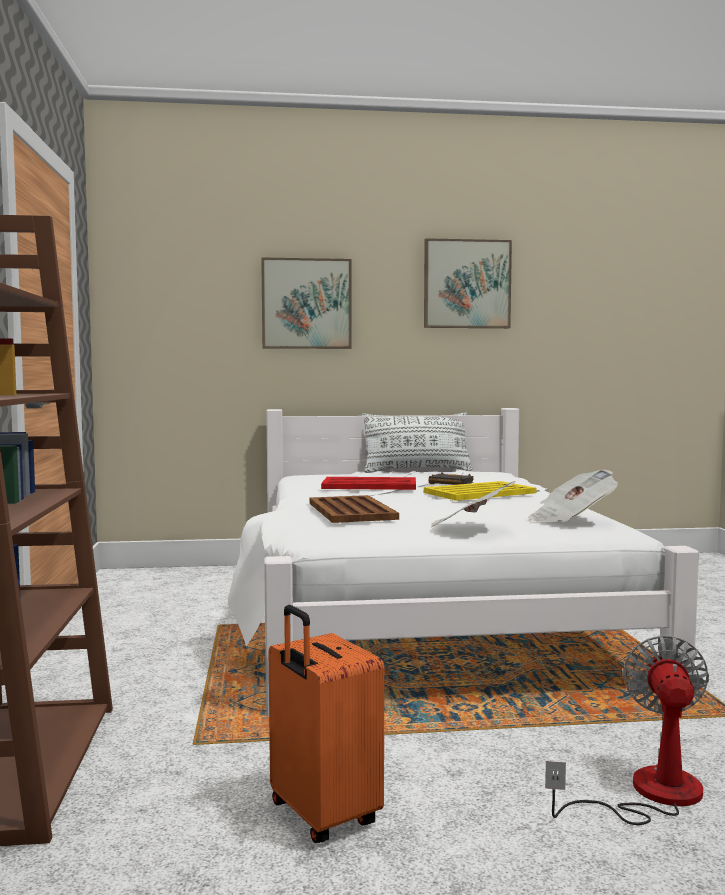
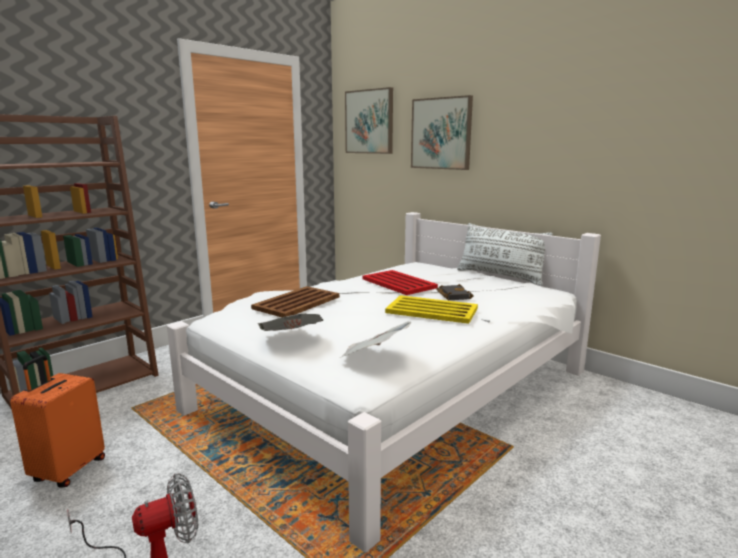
camera: 50 degrees right, 10 degrees up
(466, 284) = (568, 111): picture -> picture (369, 122)

